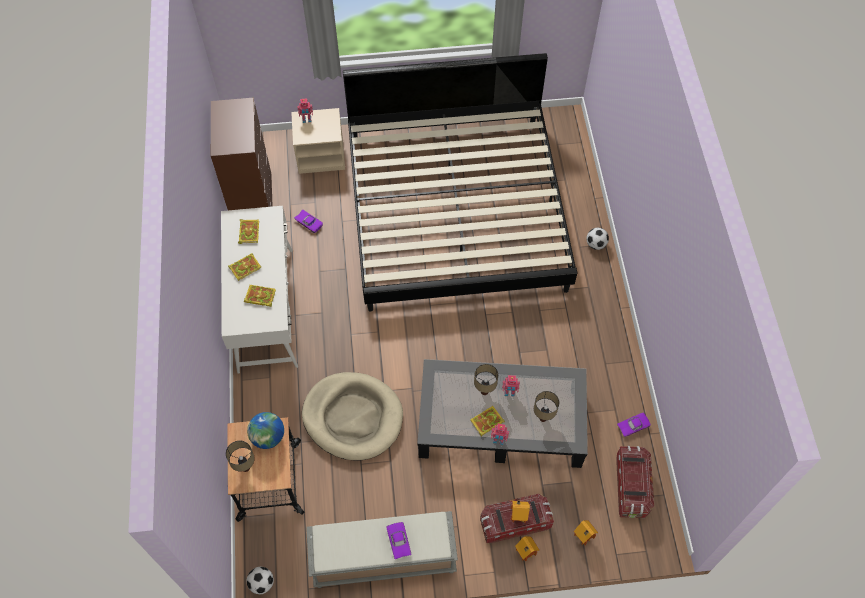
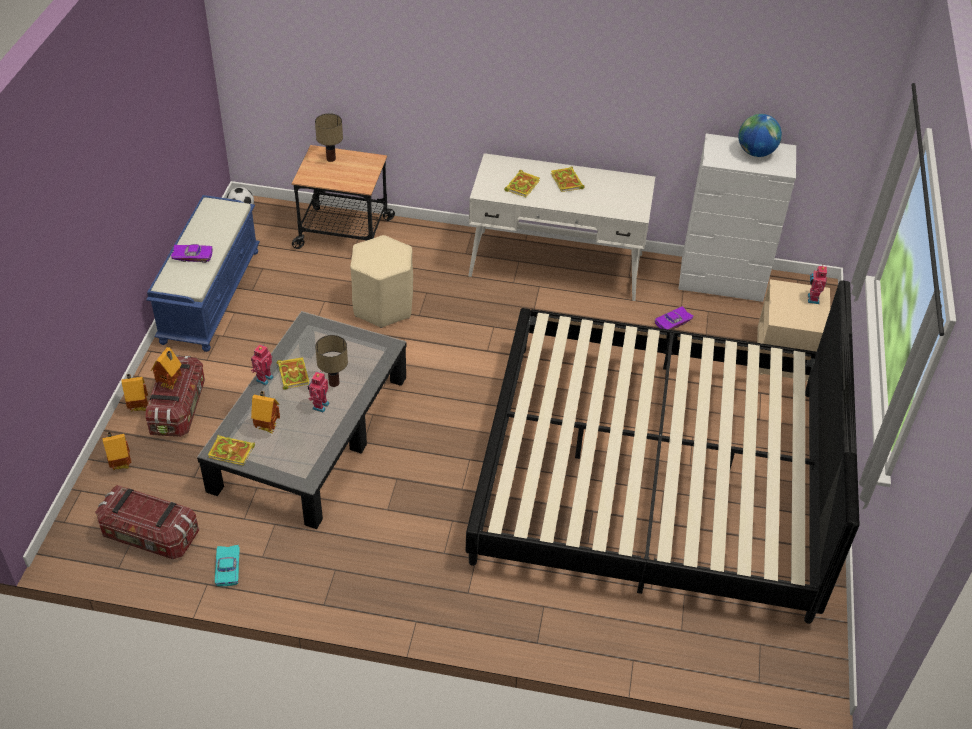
camera: 105 degrees right, 15 degrees down
(248, 231) = (617, 191): book -> book (232, 452)
(253, 200) = (722, 280): brown dresser -> white dresser
(268, 437) = (355, 178): globe -> globe (755, 153)
(353, 417) = (383, 306): beige dog bed -> beige stool
(383, 559) = (210, 295): grey bench -> blue bench
(542, 418) = (268, 427): table lamp -> toy house
(596, 244) = (540, 629): football -> none
(632, 425) = (229, 568): purple toy car -> turquoise toy car

